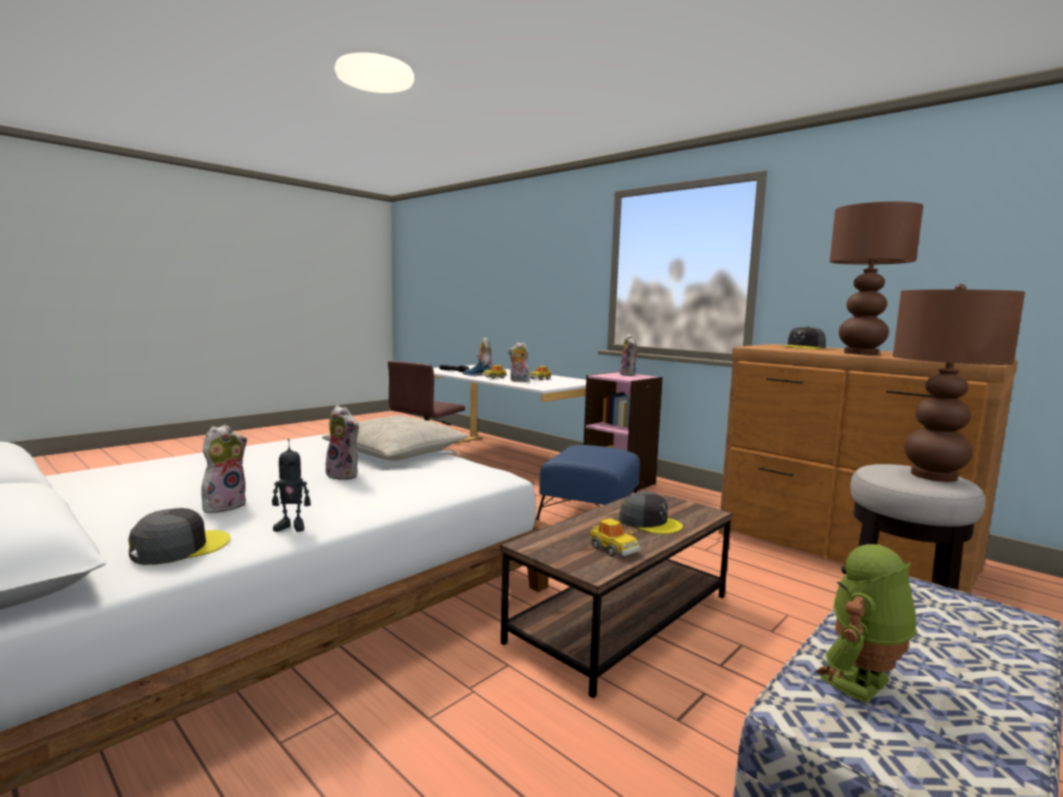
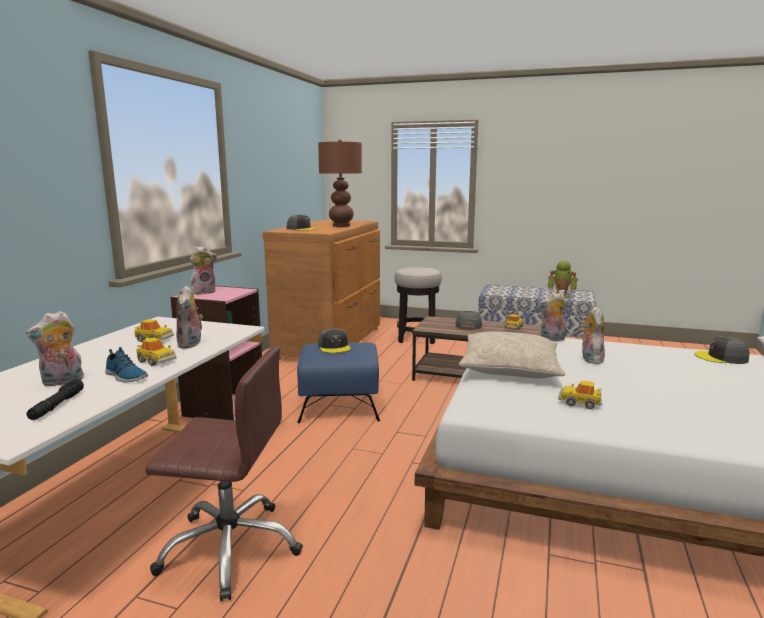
camera: 115 degrees left, 5 degrees up
(224, 505) = (688, 369): plush toy -> plush toy (551, 339)
(291, 527) = (659, 348): toy robot -> none
(294, 448) = (580, 403): none -> toy car
(597, 451) = (334, 347): none -> grey cap
(934, 476) = (419, 268): brown table lamp -> none

